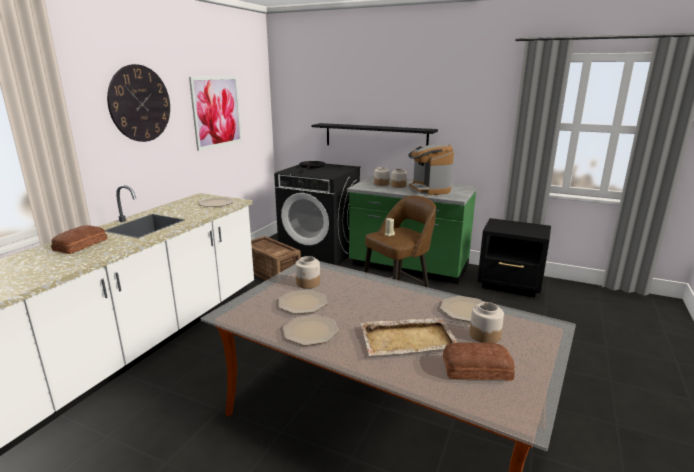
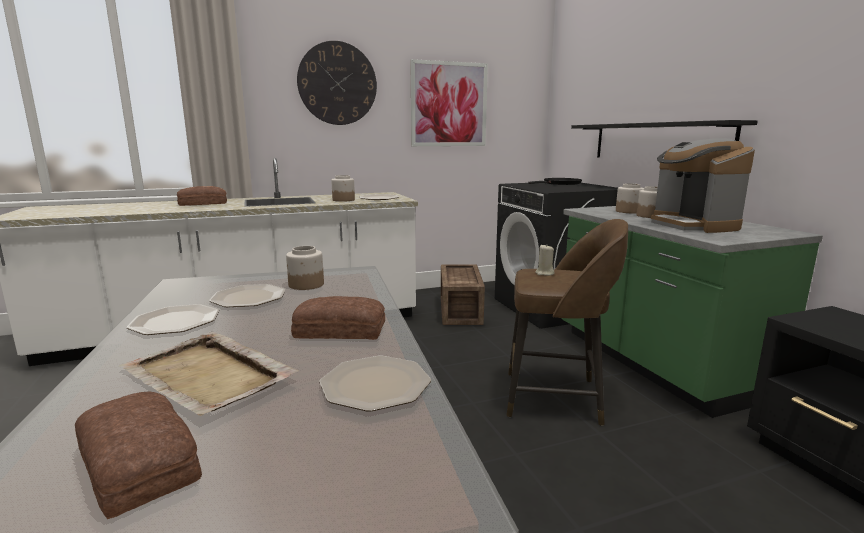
camera: 45 degrees right, 5 degrees down
(395, 297) = (339, 330): none -> bread
(429, 189) = (693, 225): coffee machine -> coffee machine turned 45 degrees counterclockwise
(484, 335) = (293, 430): jar -> jar (344, 200)

